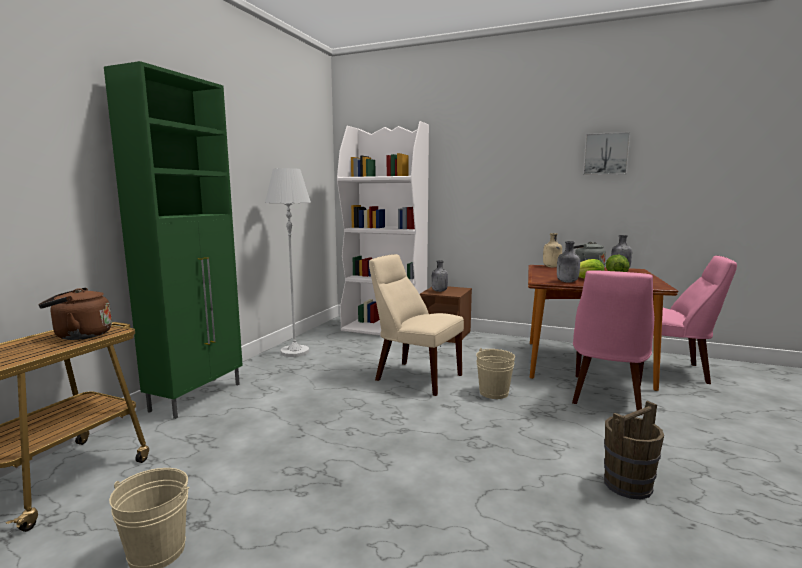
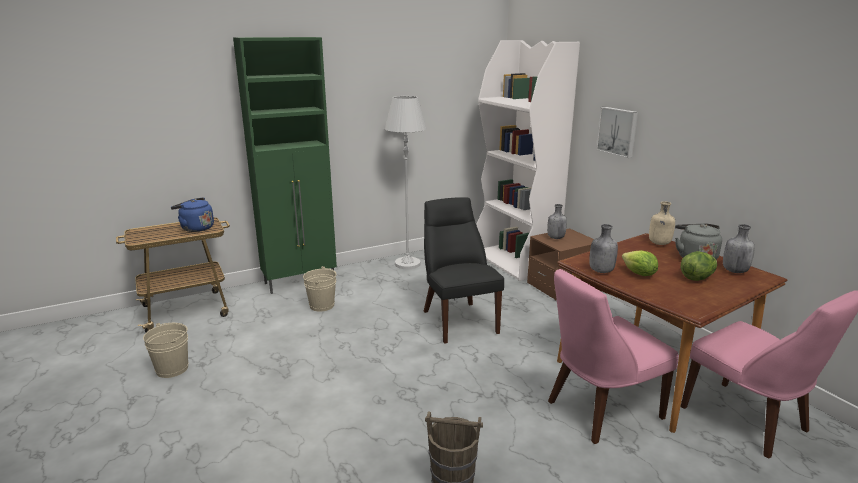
camera: 40 degrees right, 10 degrees up
(79, 335) = (195, 228): brown kettle -> blue kettle
(415, 377) = (458, 320): beige chair -> black chair
(494, 393) = (496, 361): beige bucket -> beige bucket (322, 305)
(606, 154) = (765, 104): picture -> picture (618, 131)

